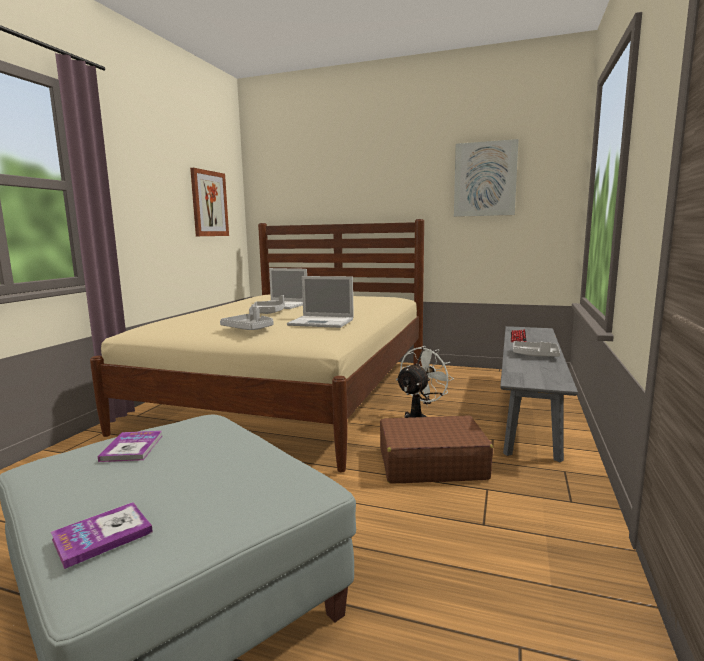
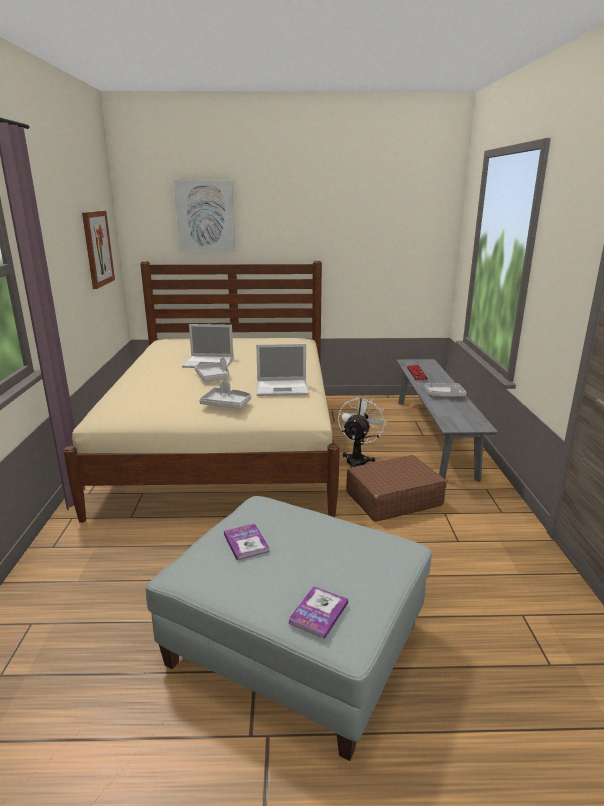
camera: 20 degrees left, 10 degrees up
(485, 179) = (377, 224): picture -> picture (205, 216)

